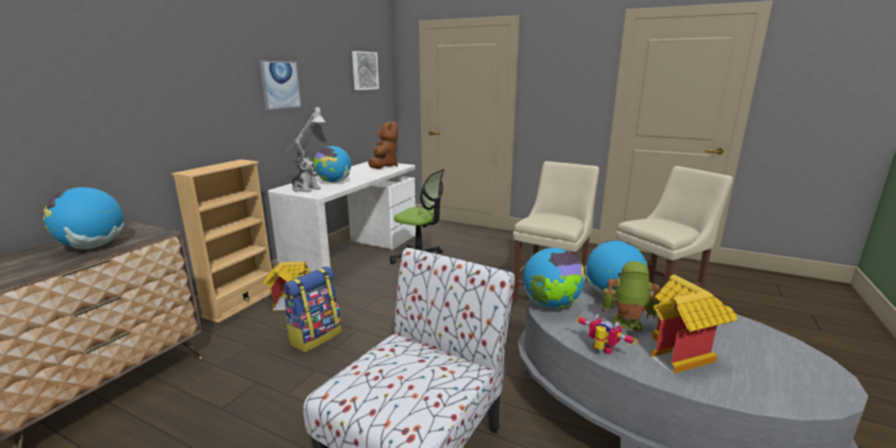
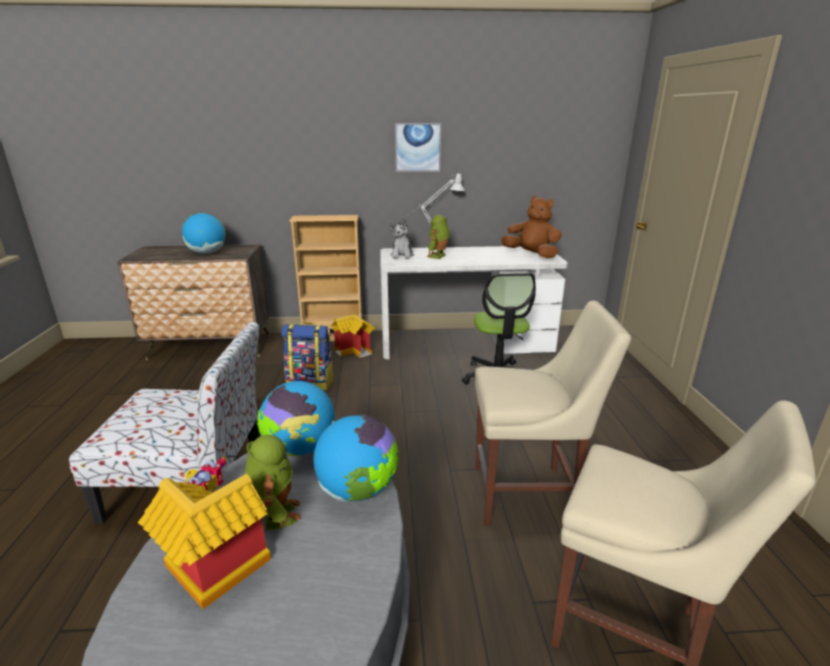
camera: 60 degrees right, 5 degrees up
(334, 182) = (438, 256): globe -> toy robot
(364, 70) = (559, 132): picture -> none
(384, 166) = (531, 255): brown plush toy -> brown plush toy turned 120 degrees counterclockwise

